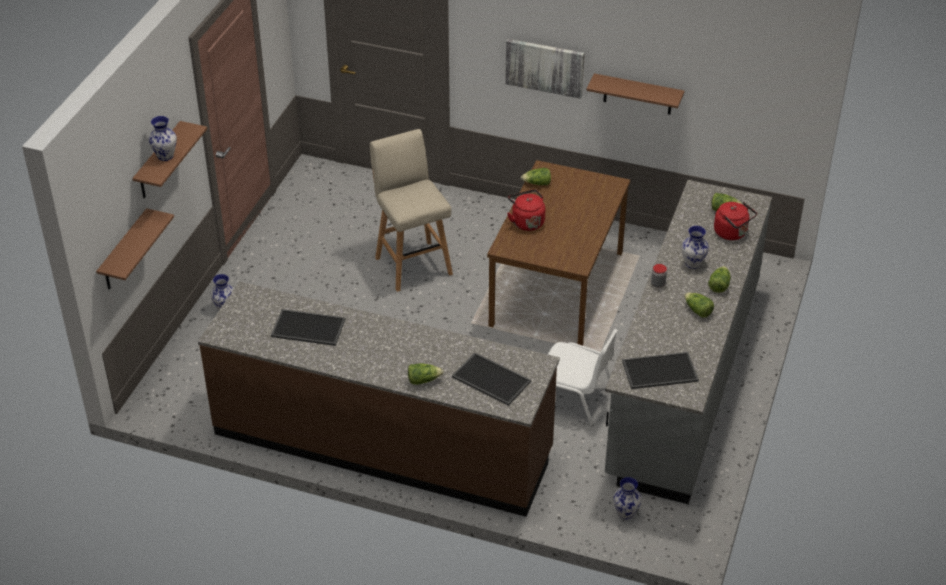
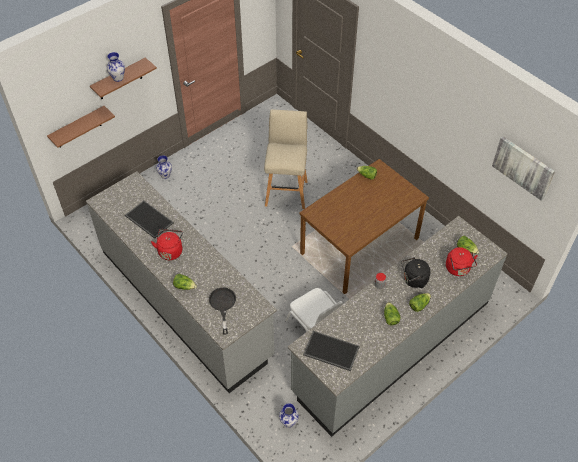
camera: 30 degrees right, 10 degrees up
(383, 442) = (185, 302): brown counter -> grey counter
(490, 379) = (222, 305): tray -> black frying pan
(526, 222) = (340, 200): red kettle -> red kettle (170, 251)
(545, 67) = (404, 100): picture -> picture (523, 167)
(637, 94) = (454, 142): brown shelf -> none
(692, 263) = (413, 280): vase -> black kettle

